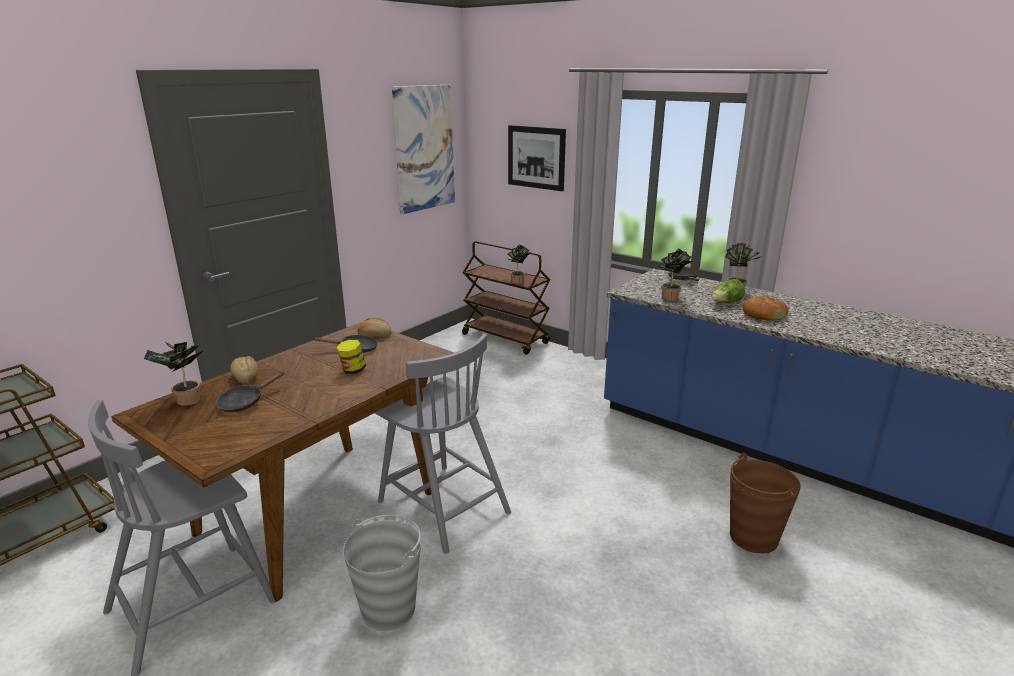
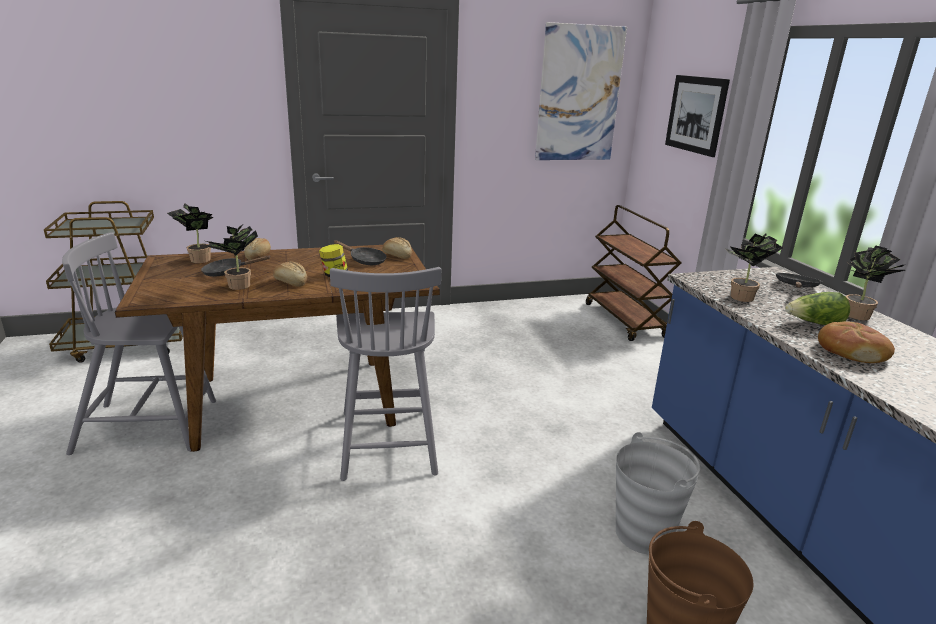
camera: 35 degrees right, 0 degrees up
(327, 390) = (291, 282): none -> bread
(389, 609) = (249, 500): grey bucket -> grey bucket (644, 534)
(518, 282) = (639, 256): potted plant -> potted plant (238, 287)

